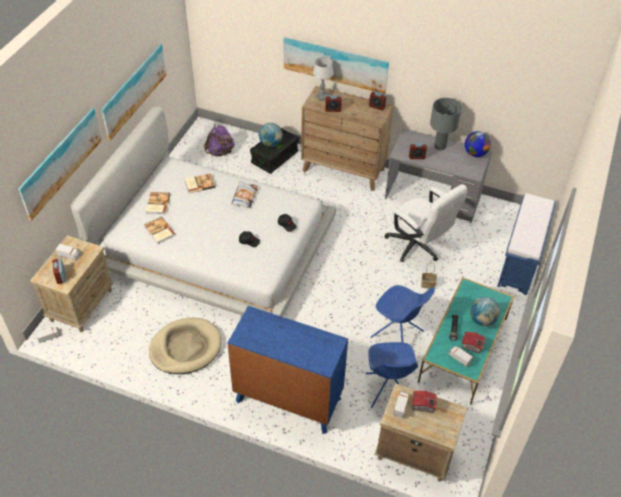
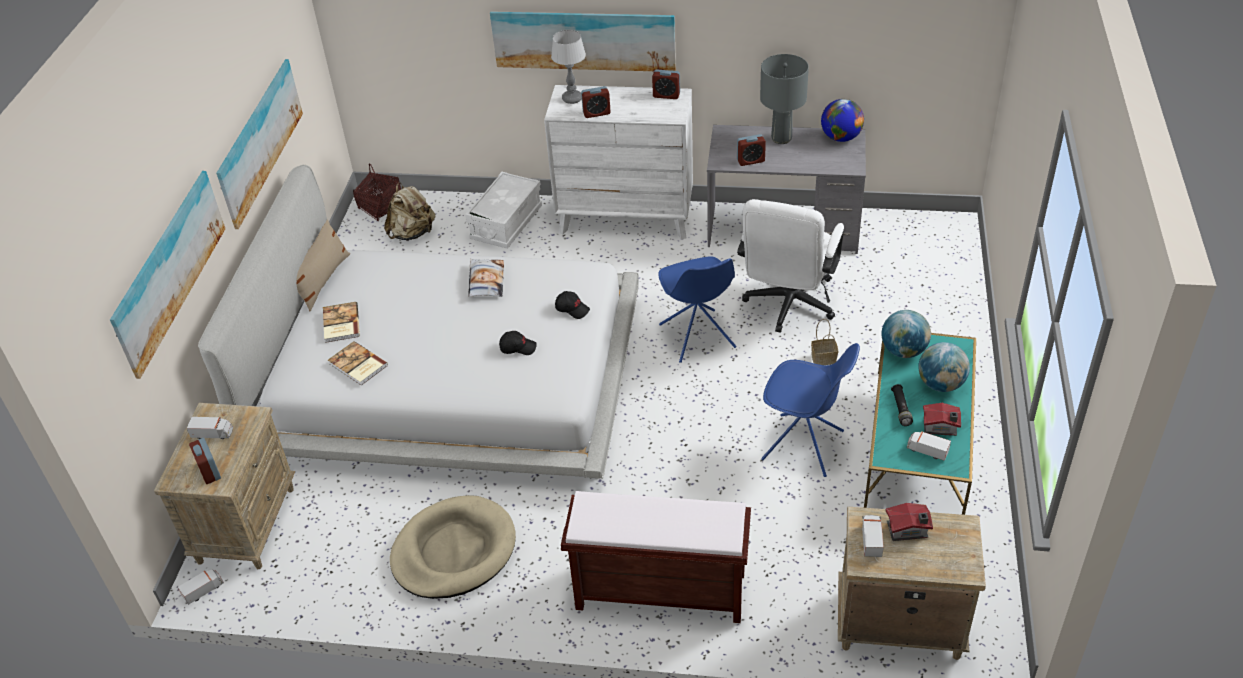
camera: 10 degrees left, 5 degrees down
(156, 175) = (323, 281): none -> beige pillow
(199, 184) = (402, 278): book -> none
(207, 131) = (381, 207): none -> basket
(220, 152) = (412, 233): purple backpack -> beige backpack
(270, 143) = (497, 199): globe -> globe (903, 351)
(274, 157) = (506, 223): black storage box -> white storage box
(288, 399) = (658, 592): blue dresser -> brown bench
(343, 170) = (625, 218): brown dresser -> white dresser
(388, 390) = (819, 536): blue chair -> blue chair (697, 337)
(418, 247) = (788, 306): white office chair -> white office chair turned 75 degrees clockwise
(520, 262) = (956, 294): blue bench -> none

